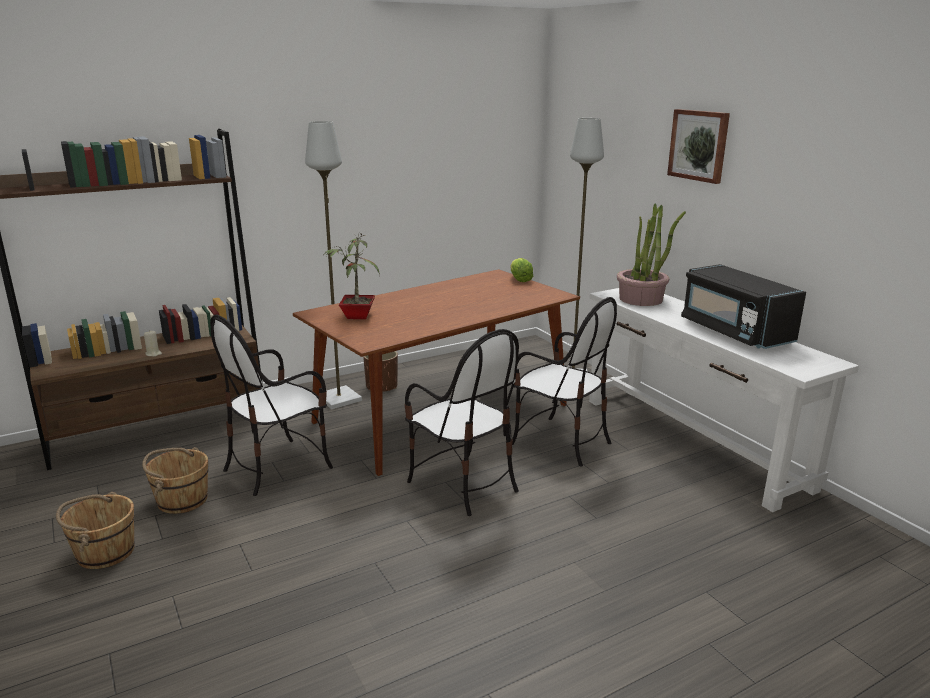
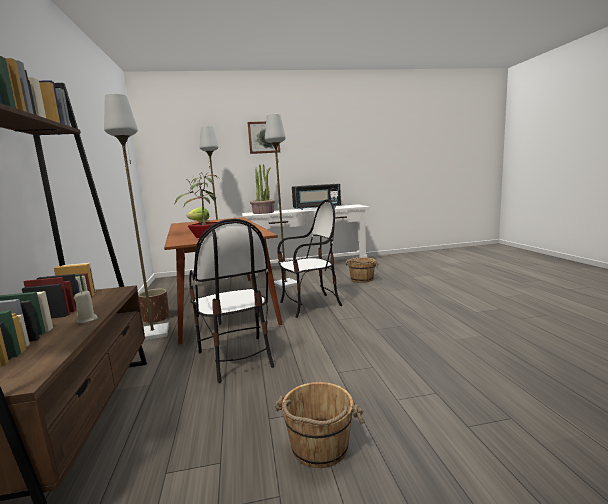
camera: 70 degrees left, 10 degrees down
(181, 500) = (252, 404): brown bucket -> brown bucket (361, 279)
(560, 442) = (286, 284): chair -> grey floor lamp

